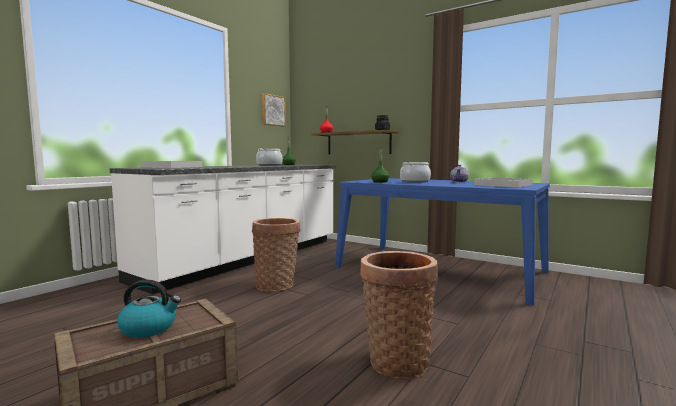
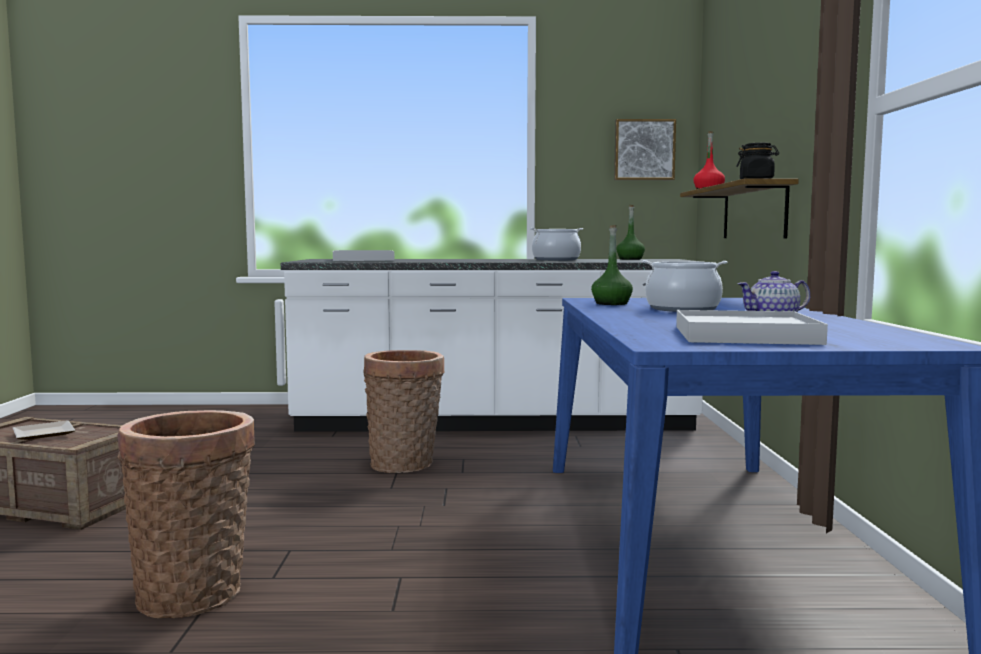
camera: 55 degrees right, 0 degrees up
(149, 328) = (46, 433): kettle -> plate

